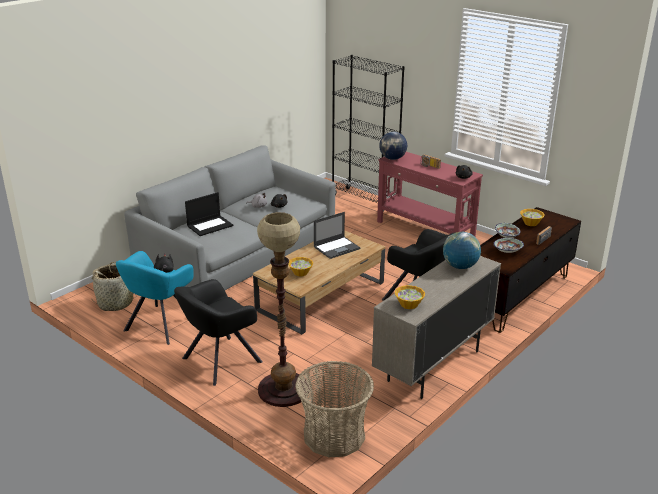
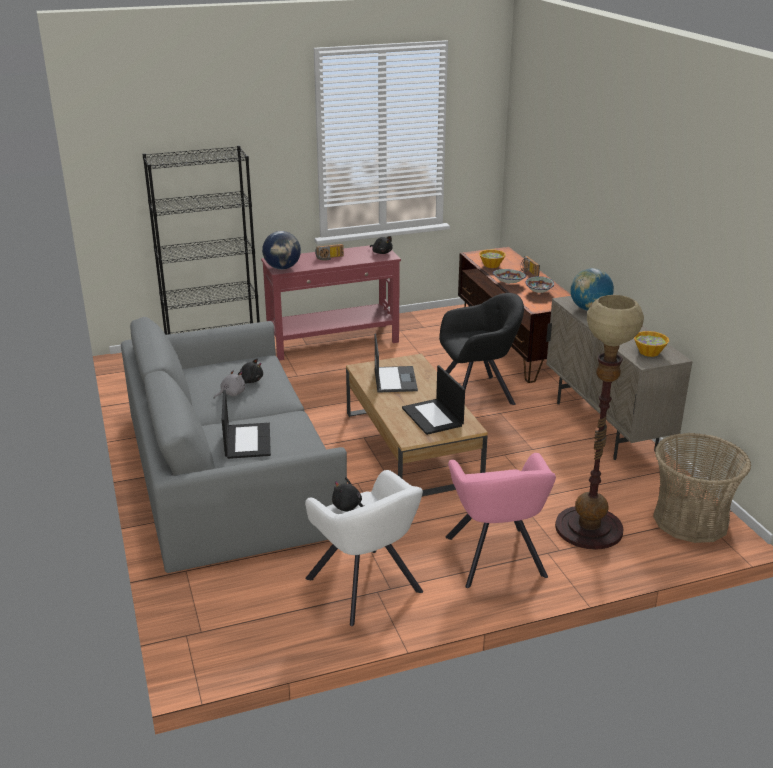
camera: 60 degrees left, 0 degrees up
(116, 303) = (264, 616): basket -> none
(160, 325) = (366, 587): turquoise armchair -> white armchair
(219, 361) = (496, 559): black armchair -> pink armchair
(300, 273) = (433, 417): bowl -> laptop

